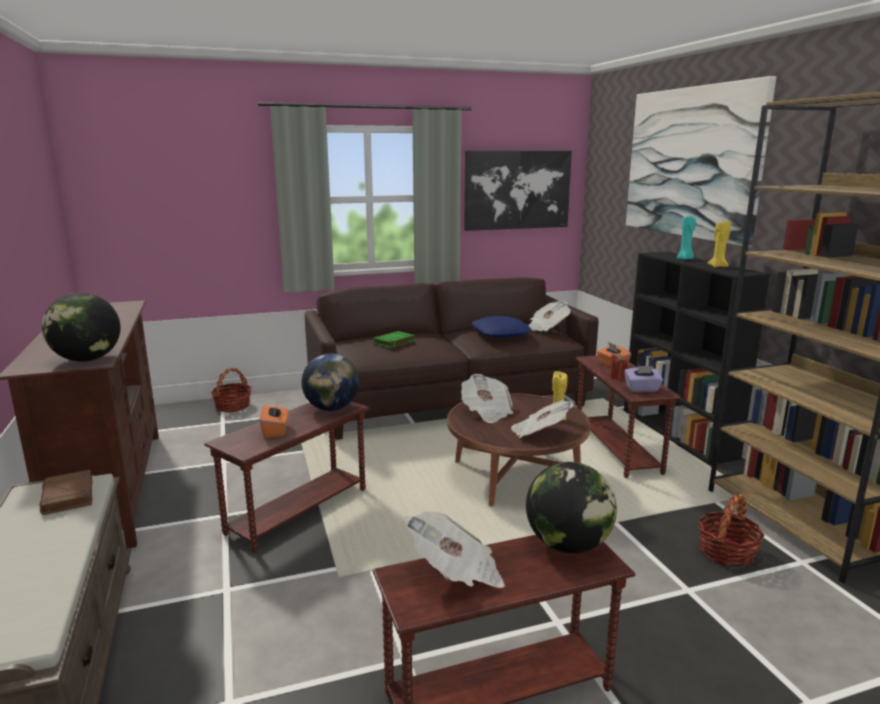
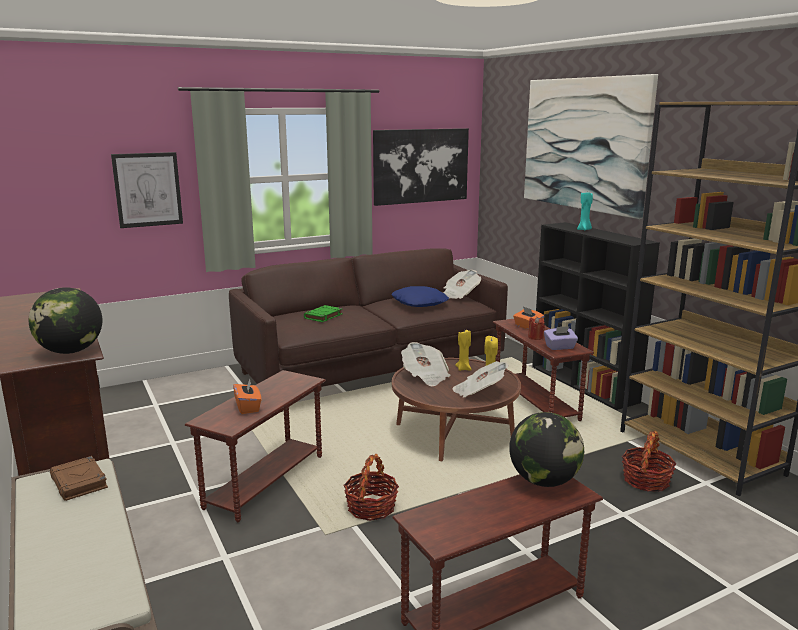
camera: 10 degrees left, 0 degrees up
(228, 206) = (148, 189): none -> picture
(233, 406) = (159, 388): basket -> basket (371, 508)
(332, 408) = (291, 383): globe -> none
(456, 573) = (463, 511): newspaper -> none
(718, 266) = (615, 236): yellow candle -> yellow candle (463, 368)

